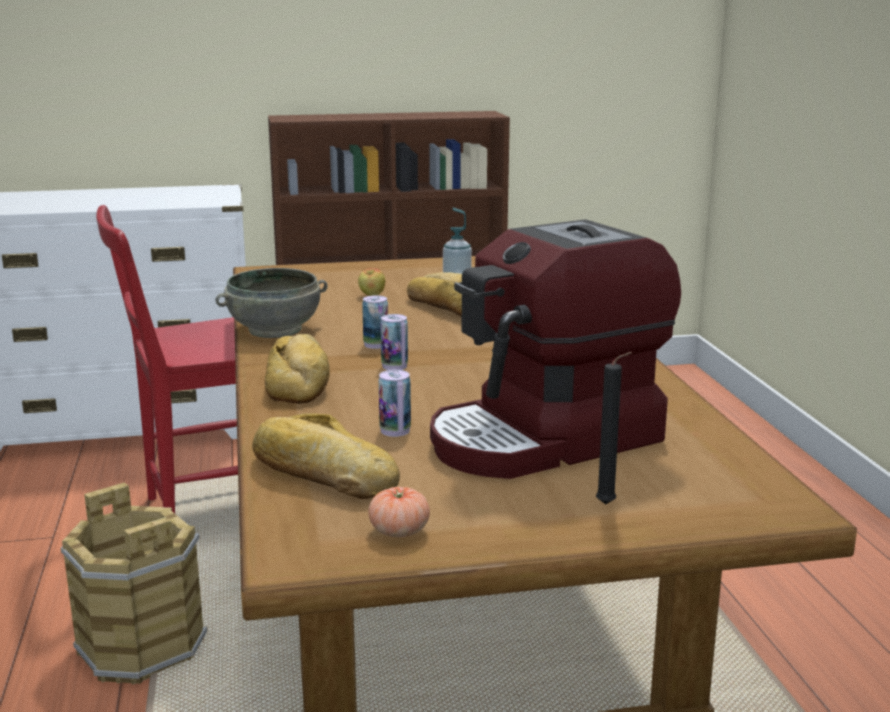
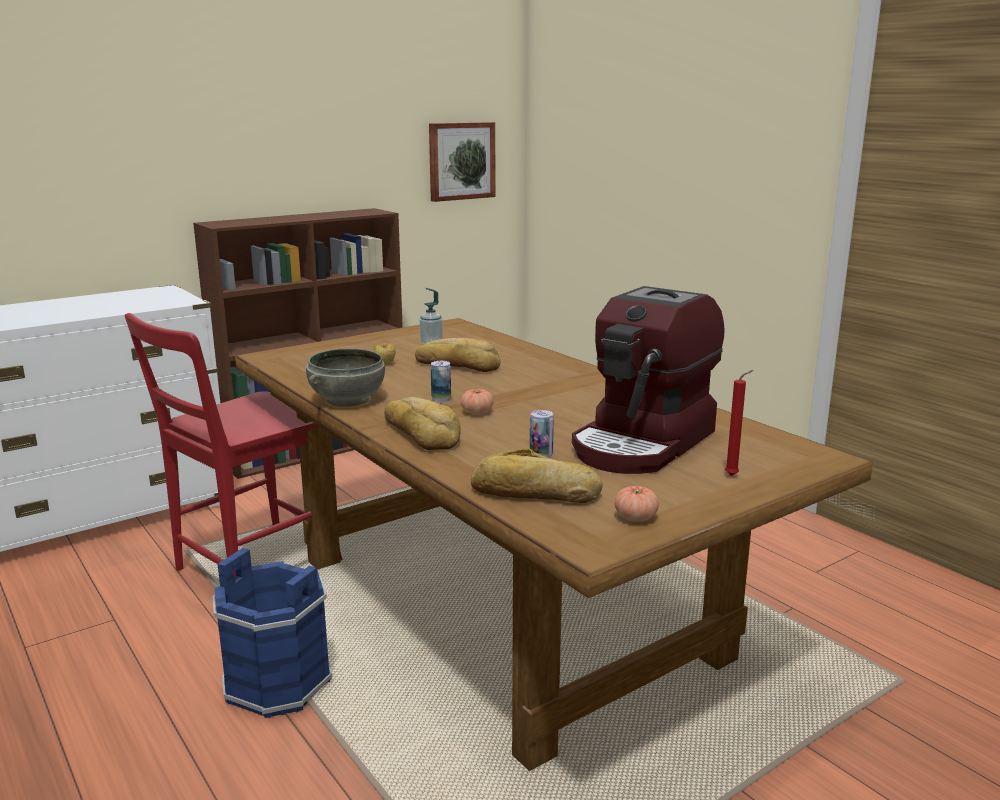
camera: 25 degrees left, 0 degrees up
(142, 646) = (278, 682): brown bucket -> blue bucket
(394, 366) = (477, 412): can -> tomato
(609, 505) = (733, 476): black candle -> red candle
(622, 56) = (461, 161): none -> picture

